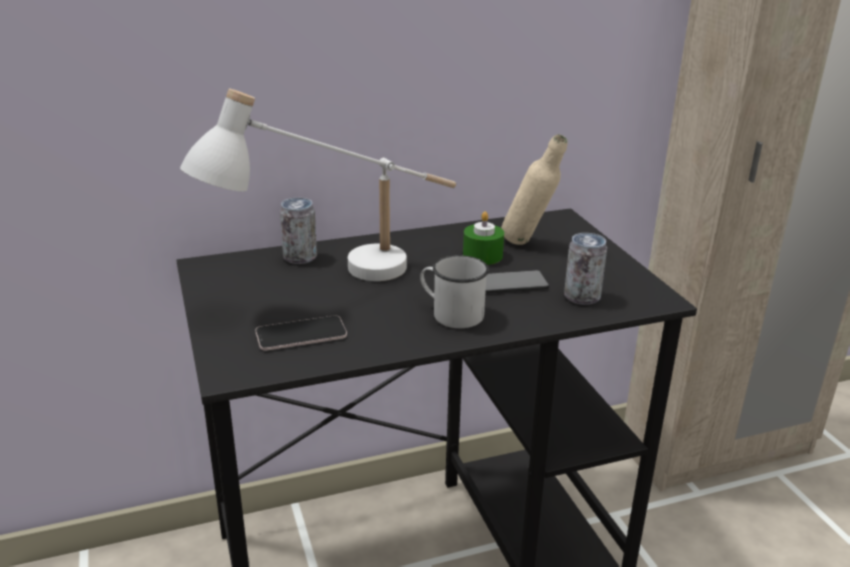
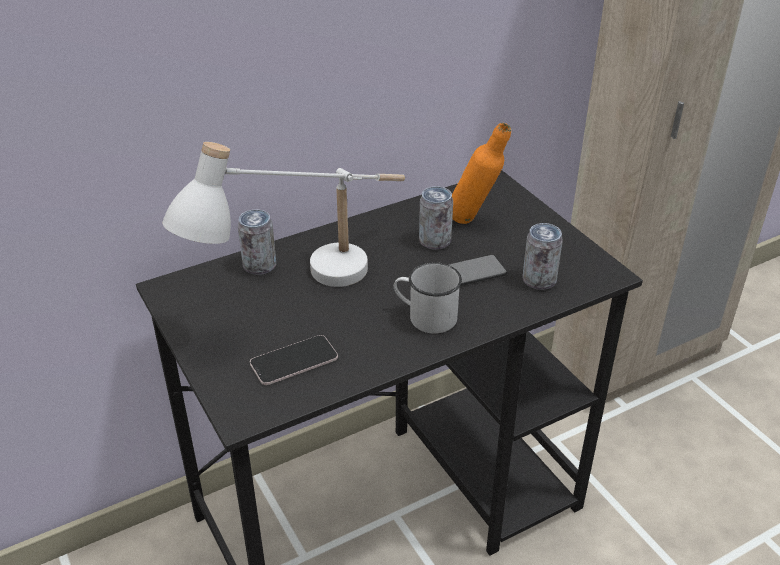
camera: 10 degrees left, 10 degrees up
(482, 255) = (435, 241): green candle -> can
(528, 244) = (474, 221): beige bottle -> orange bottle

